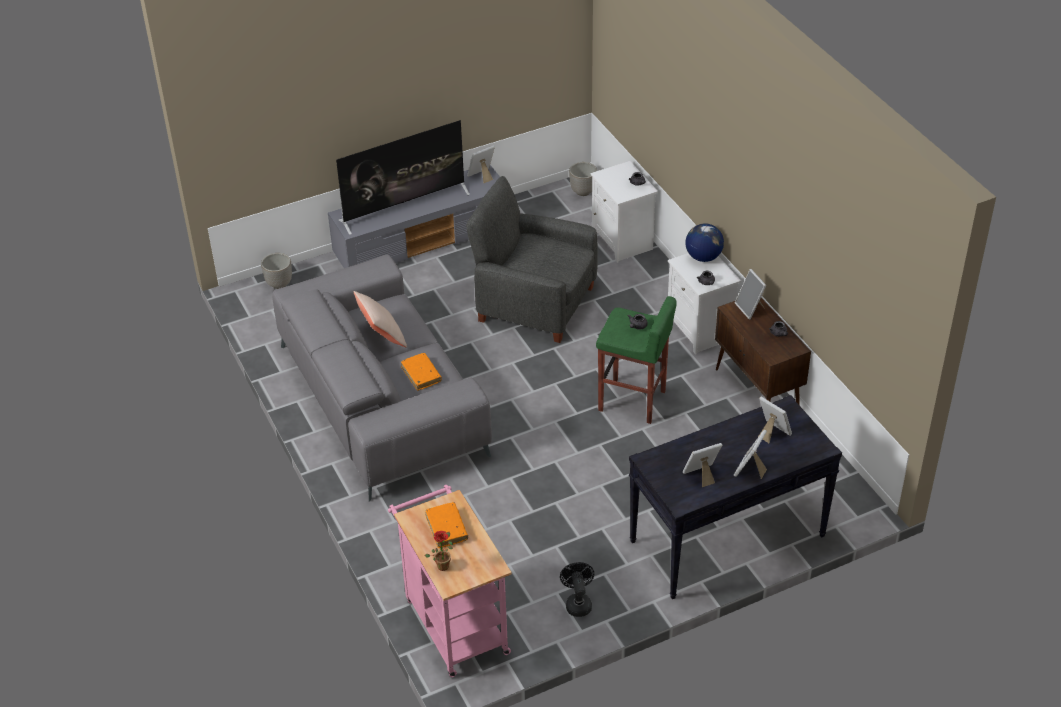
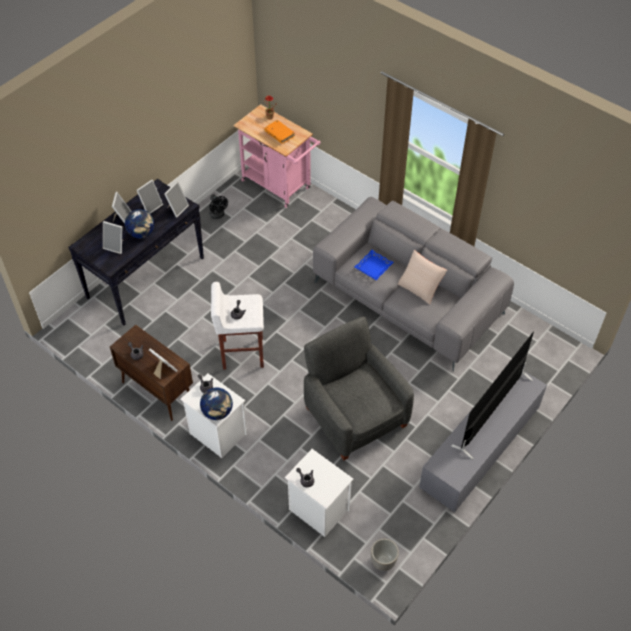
camera: 155 degrees right, 10 degrees up
(279, 283) = (552, 365): planter -> none
(421, 375) = (374, 267): orange book -> blue tray
(482, 176) = (455, 472): picture frame -> picture frame (177, 208)
(534, 303) = (355, 415): grey armchair -> grey armchair turned 120 degrees counterclockwise
(633, 401) = (242, 353): green stool -> white stool
(729, 439) = (141, 233): none -> globe

